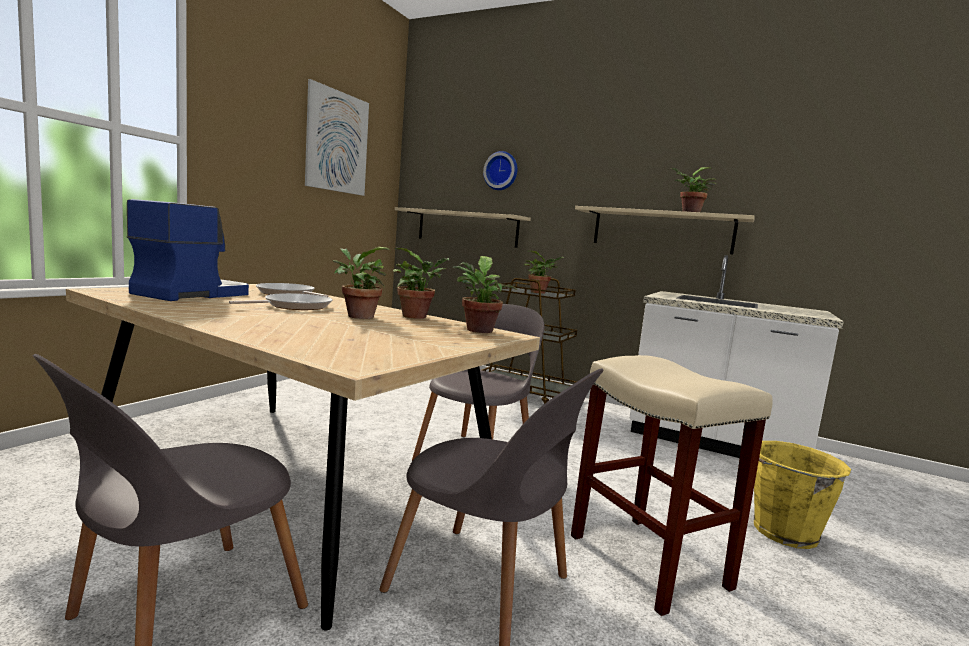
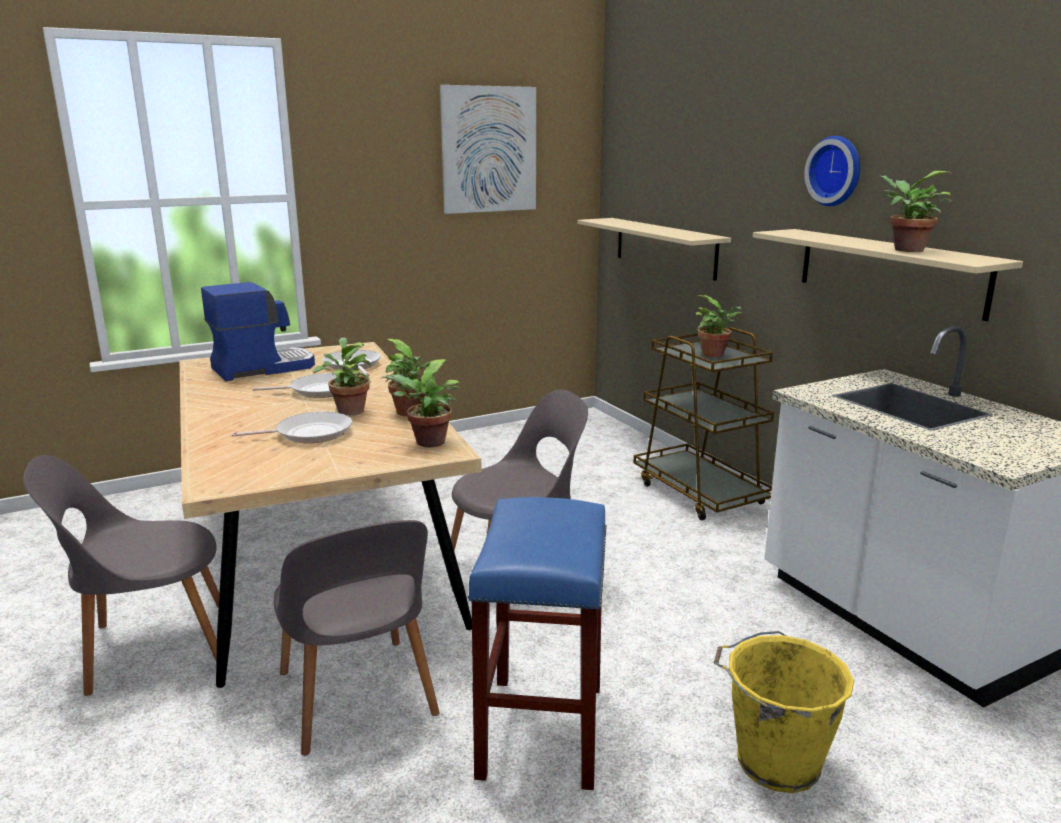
camera: 35 degrees right, 10 degrees up
(359, 329) = (309, 433): none -> frying pan
(501, 171) = (700, 166): wall clock -> wall clock (836, 171)
(650, 562) = (542, 732): beige stool -> blue stool

